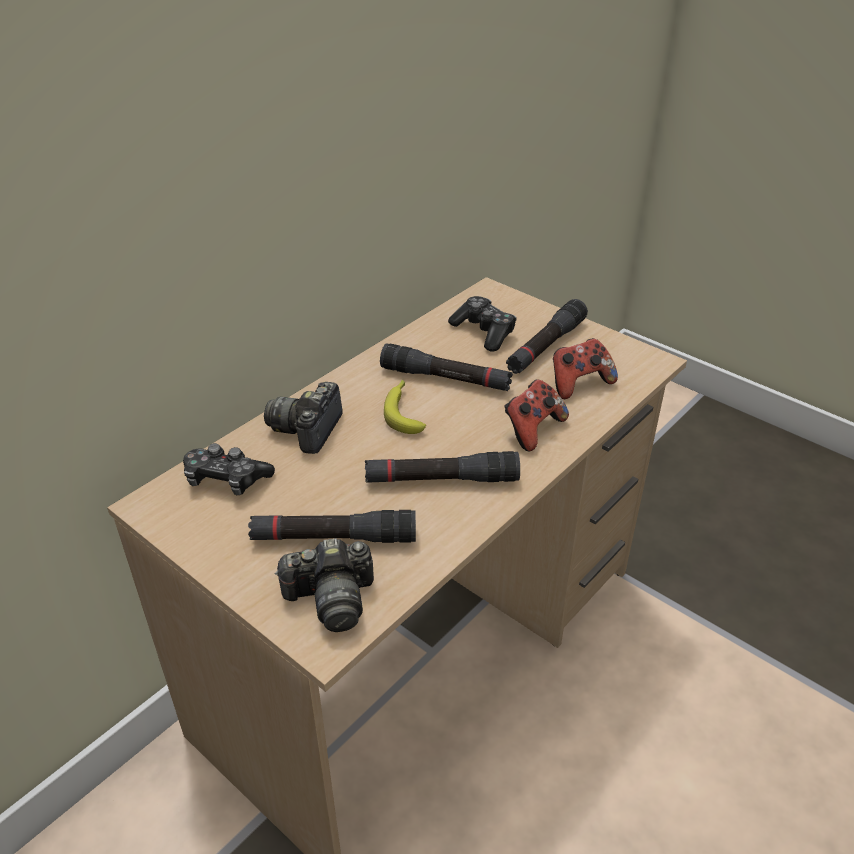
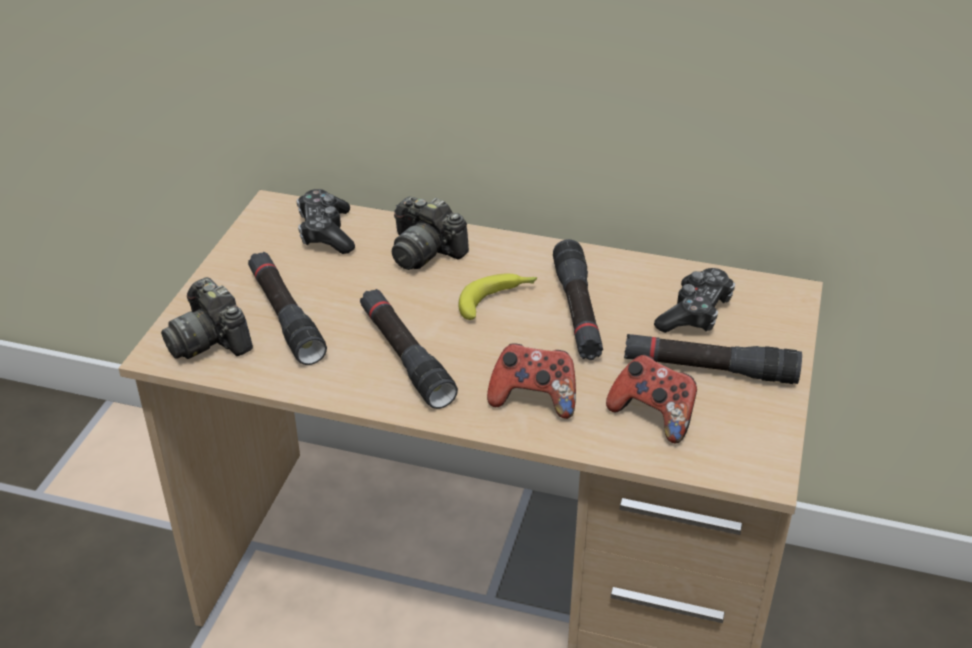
camera: 65 degrees right, 0 degrees up
(308, 430) = (425, 251): camera -> camera turned 135 degrees counterclockwise

